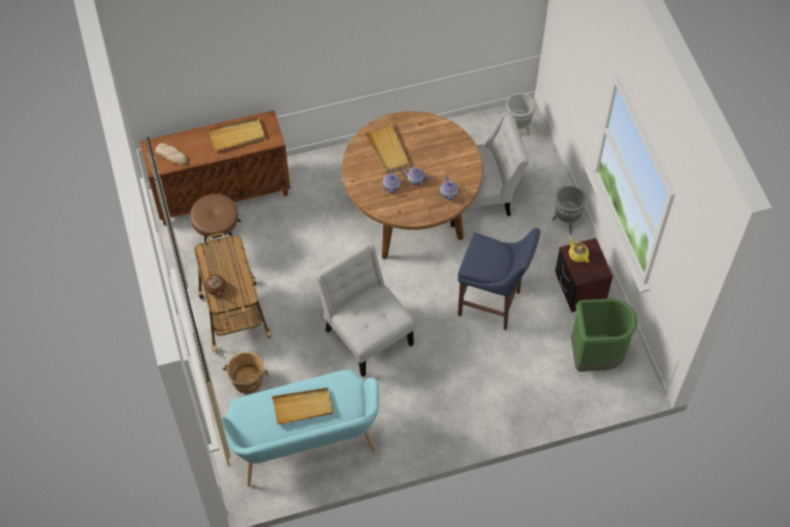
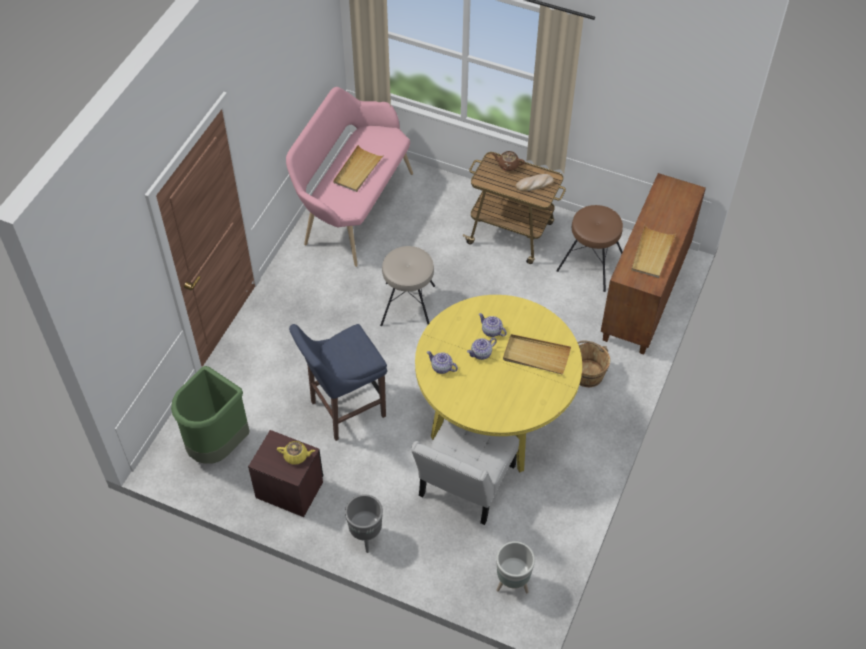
camera: 130 degrees right, 5 degrees down
(171, 155) = (669, 199): bread -> bread (534, 184)
(247, 380) = (444, 208): brown bucket -> brown bucket (587, 373)
(305, 447) = (353, 208): turquoise bench -> pink bench
(366, 333) = (408, 305): white chair -> beige stool
(411, 215) = (494, 416): brown dining table -> yellow dining table

